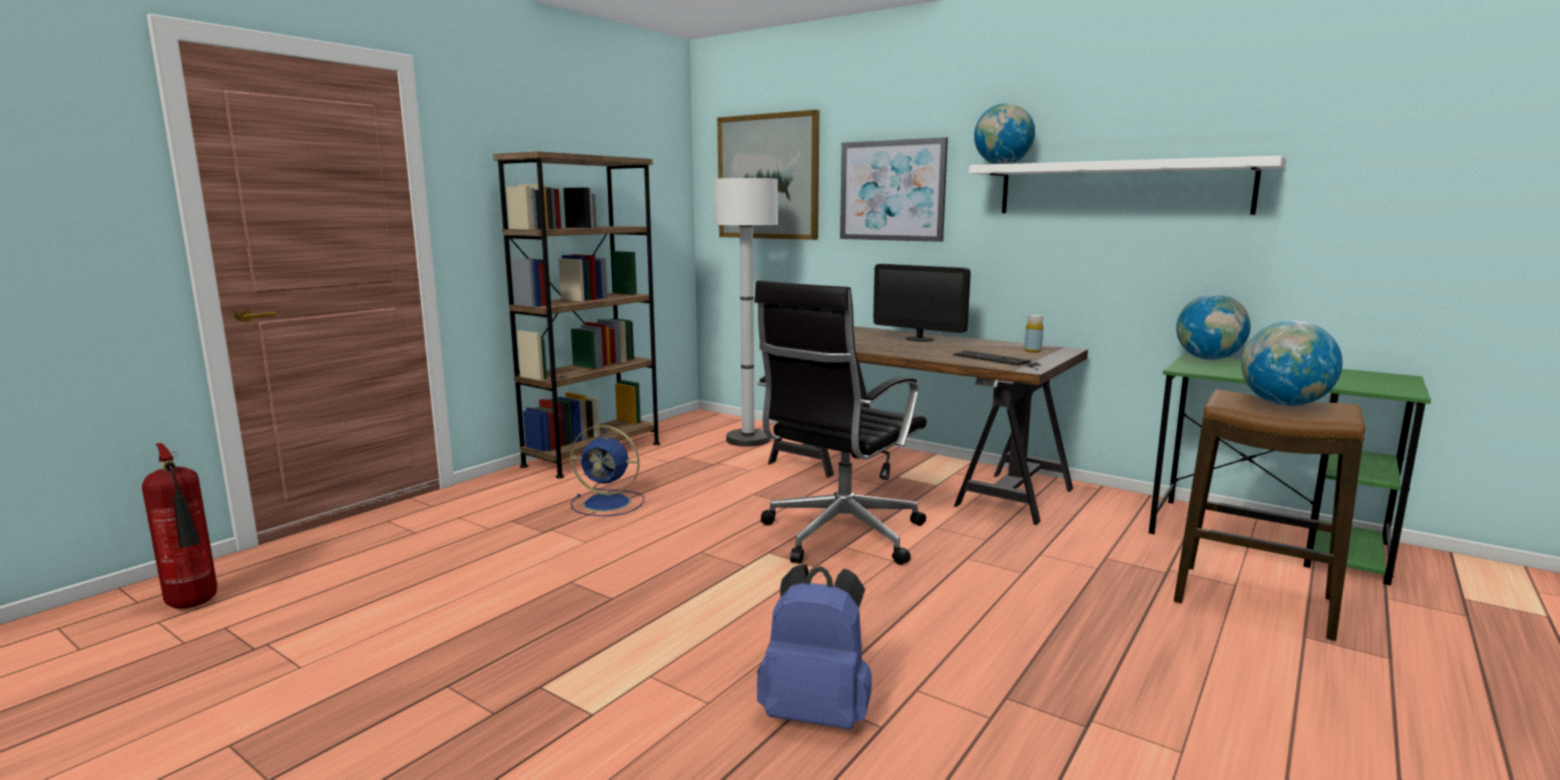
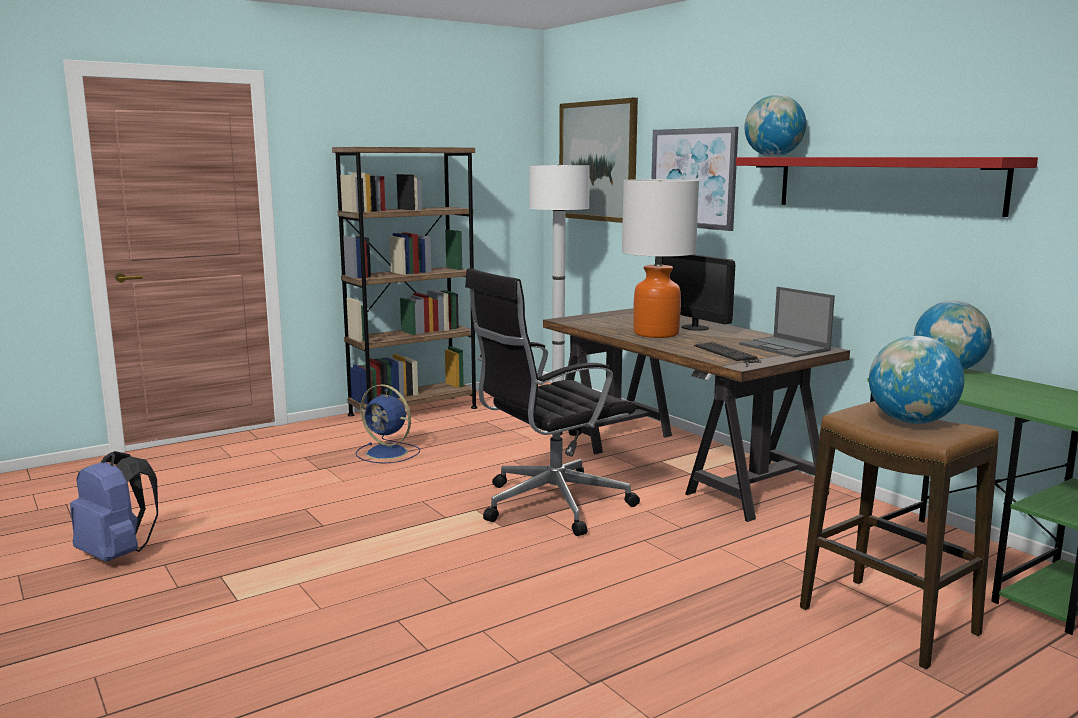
camera: 20 degrees right, 0 degrees up
(195, 605) = (60, 486): fire extinguisher -> none
(817, 712) = (390, 630): blue backpack -> blue backpack (118, 554)
(895, 347) = (656, 333): none -> table lamp
(1032, 351) = (785, 347): yellow bottle -> laptop
(1120, 188) = (884, 183): white shelf -> red shelf

